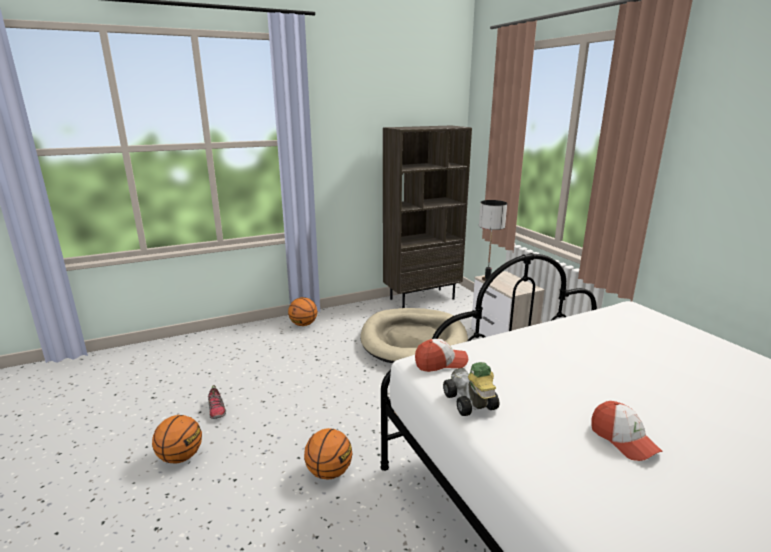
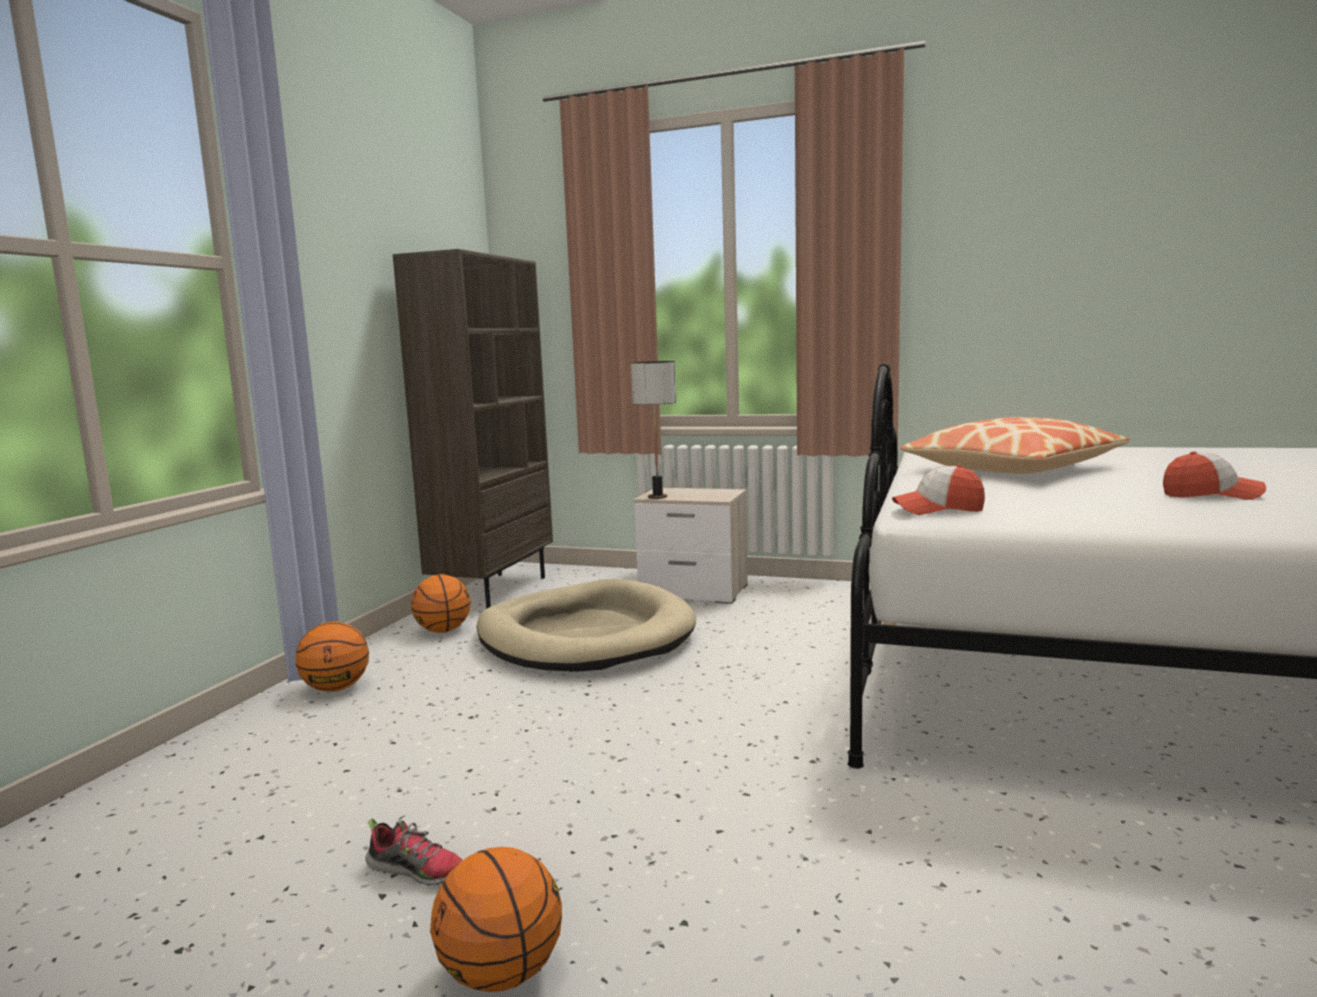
camera: 45 degrees left, 10 degrees down
(329, 472) = (798, 816): basketball -> basketball (443, 631)
(440, 363) = (938, 509): cap -> cap turned 120 degrees counterclockwise
(470, 404) = (1067, 518): toy car -> none
(601, 350) = (1012, 468): none -> pillow

